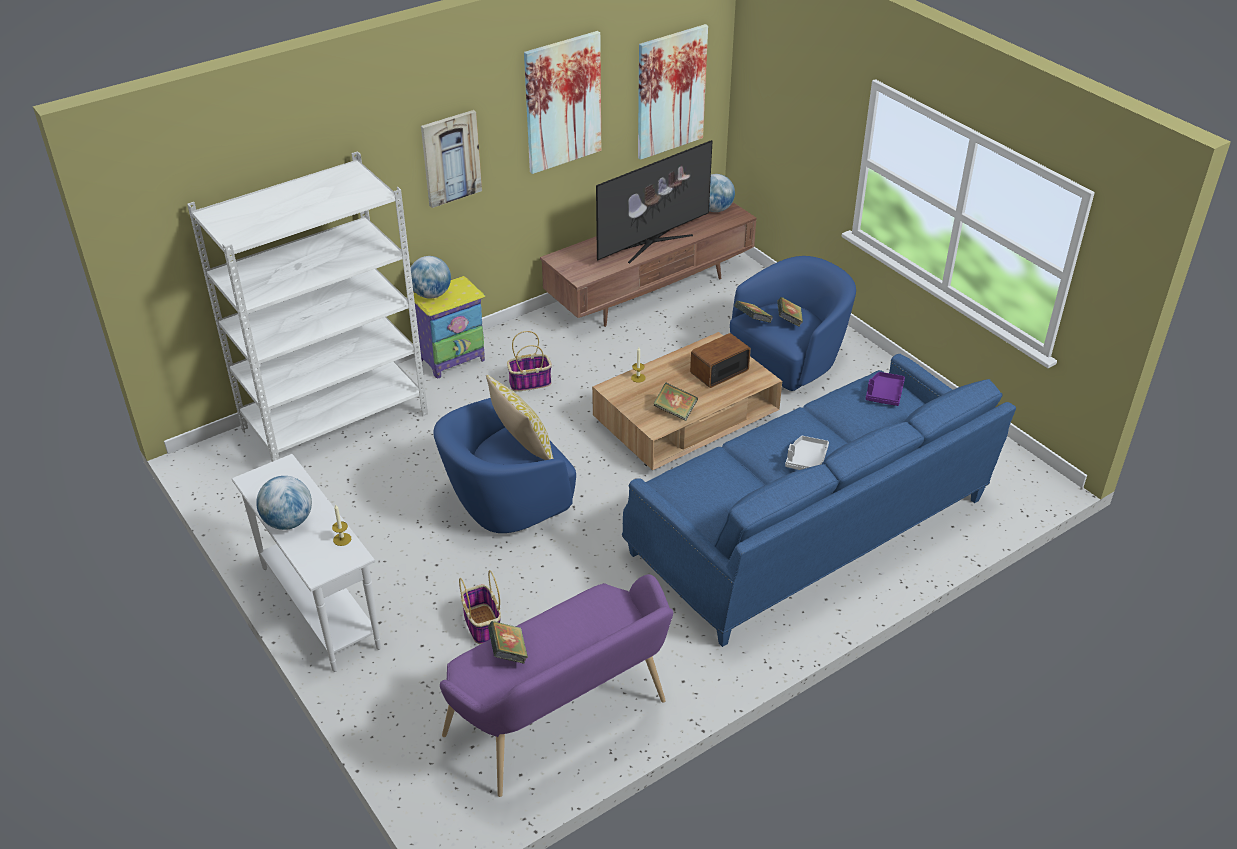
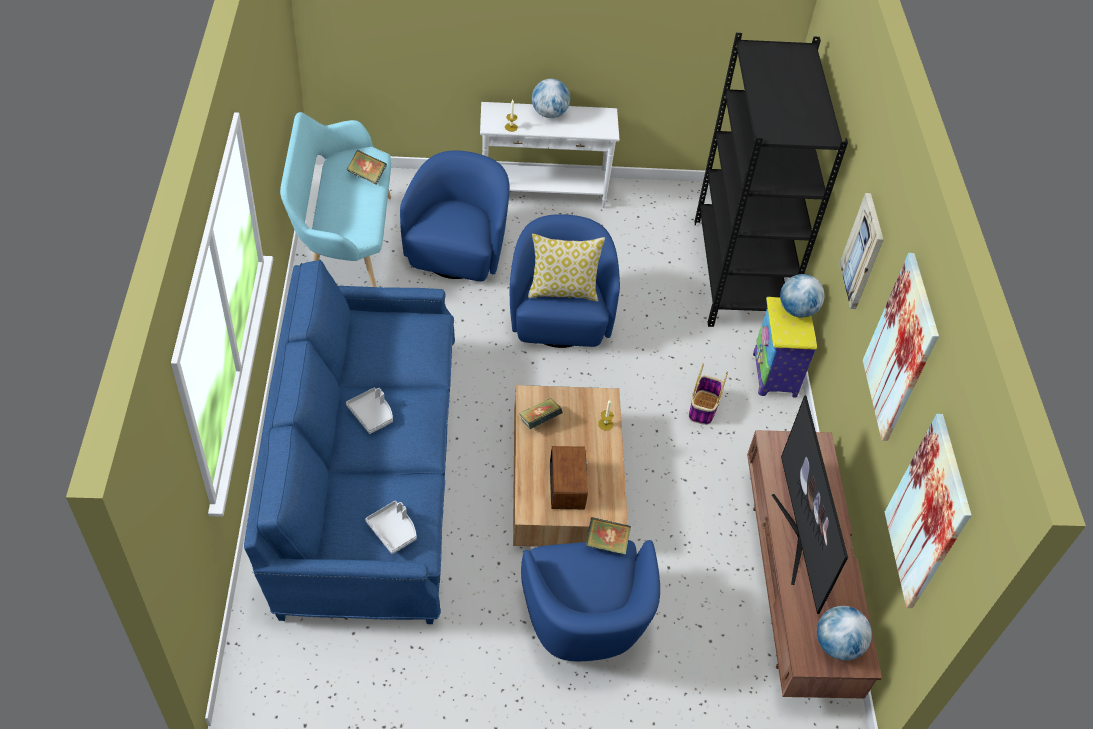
camera: 120 degrees right, 10 degrees up
(335, 422) = (738, 273): white bookcase -> black bookcase
(482, 624) = (457, 251): basket -> blue armchair
(563, 723) = (344, 247): purple bench -> turquoise bench
(789, 321) = (583, 574): book -> none
(884, 394) = (393, 530): purple tray -> grey tray

